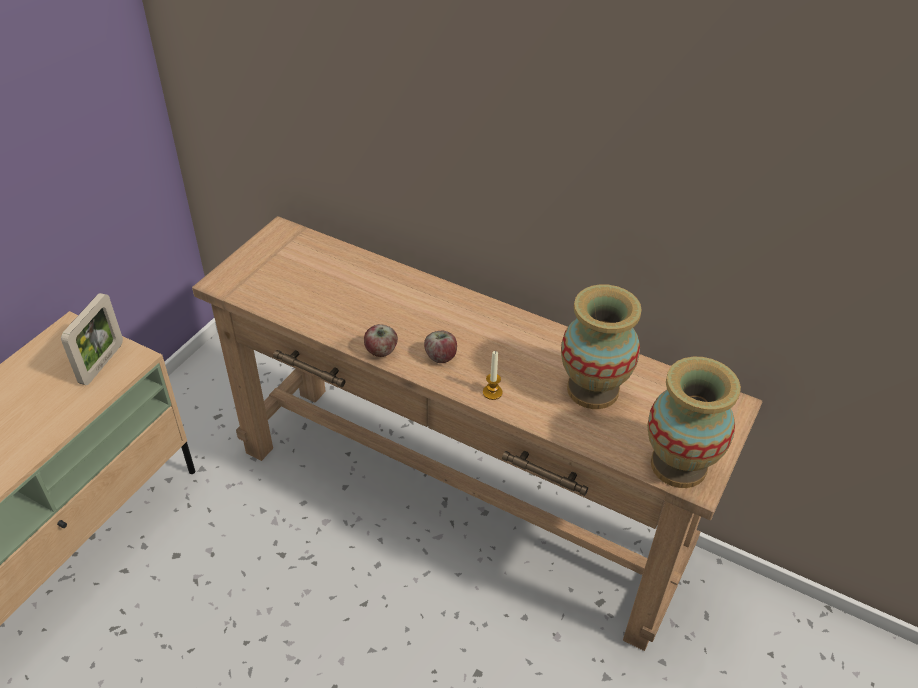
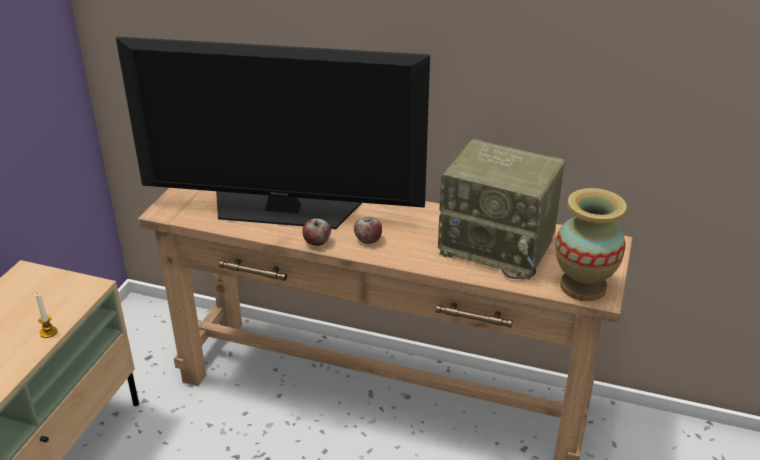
camera: 10 degrees left, 10 degrees down
(102, 363) = (63, 294): picture frame -> none
(355, 299) = (283, 210): none -> television
(492, 392) = (419, 258): candle -> candle (48, 332)
(593, 390) = (499, 246): vase -> radio

